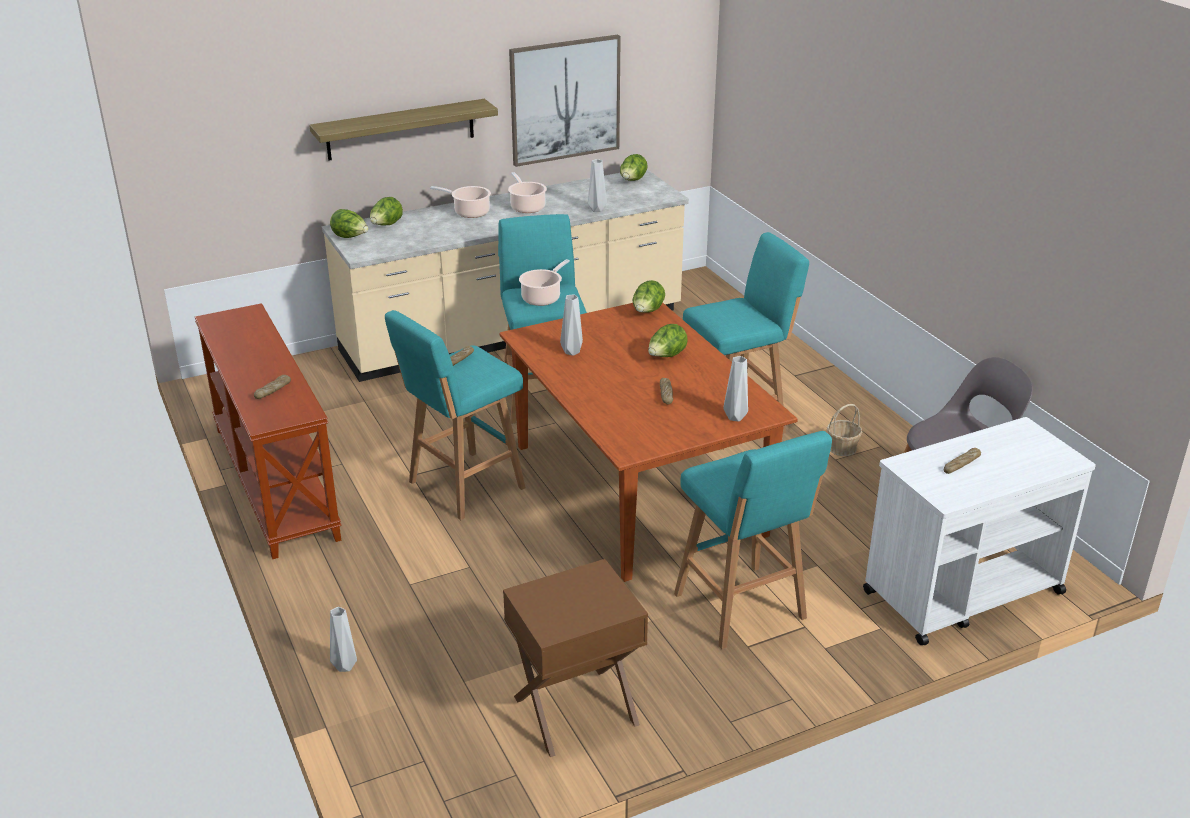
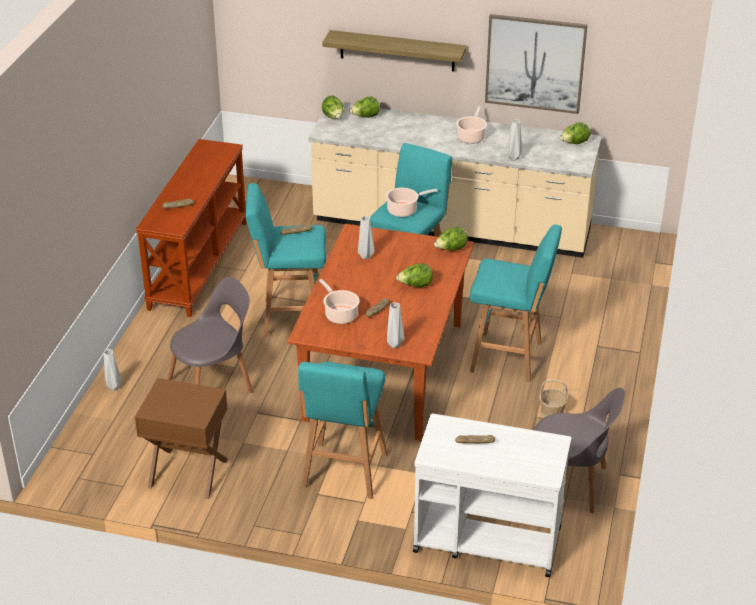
camera: 40 degrees right, 5 degrees up
(469, 212) = (429, 126): cooking pot -> cooking pot (340, 314)
(469, 596) = (214, 384): none -> grey chair

